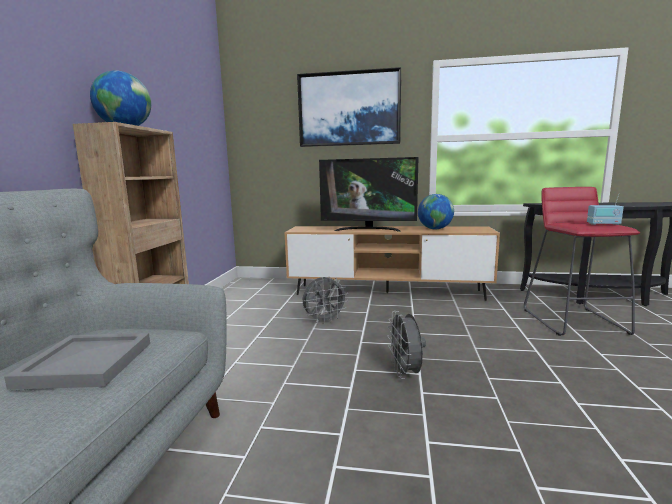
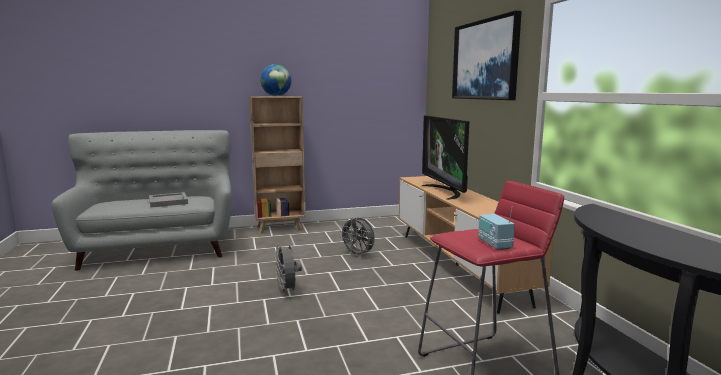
camera: 65 degrees right, 0 degrees up
(405, 373) = (287, 291): grey fan -> grey fan turned 75 degrees counterclockwise
(435, 229) = (486, 208): globe -> none

